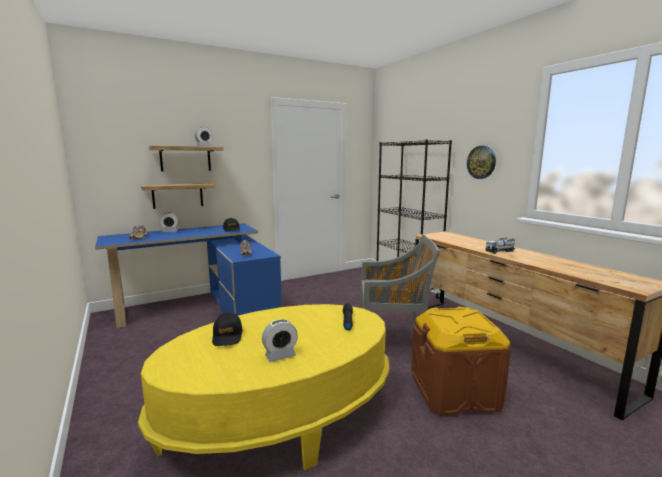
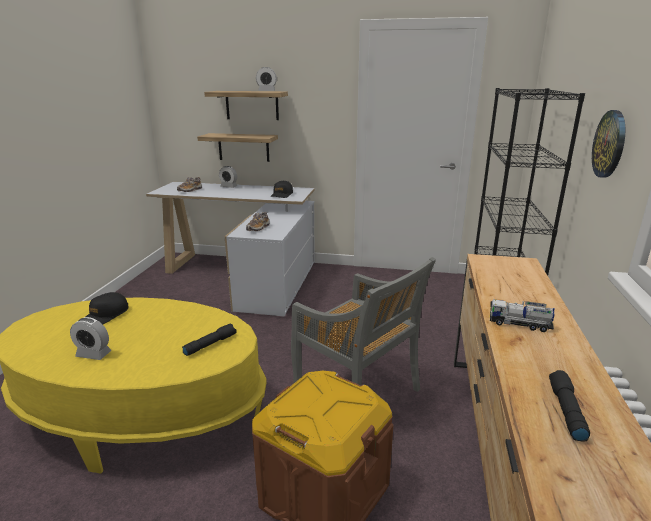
camera: 40 degrees right, 10 degrees up
(204, 308) = (246, 276): blue desk -> white desk
(574, 268) = (565, 410): none -> black flashlight

